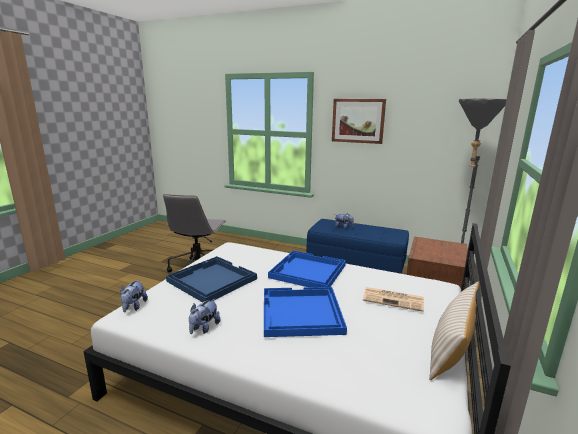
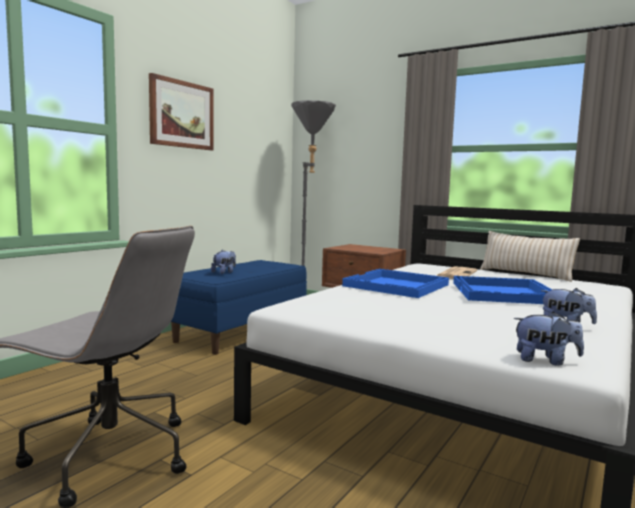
camera: 80 degrees left, 10 degrees down
(211, 280) = (431, 319): blue tray -> none

